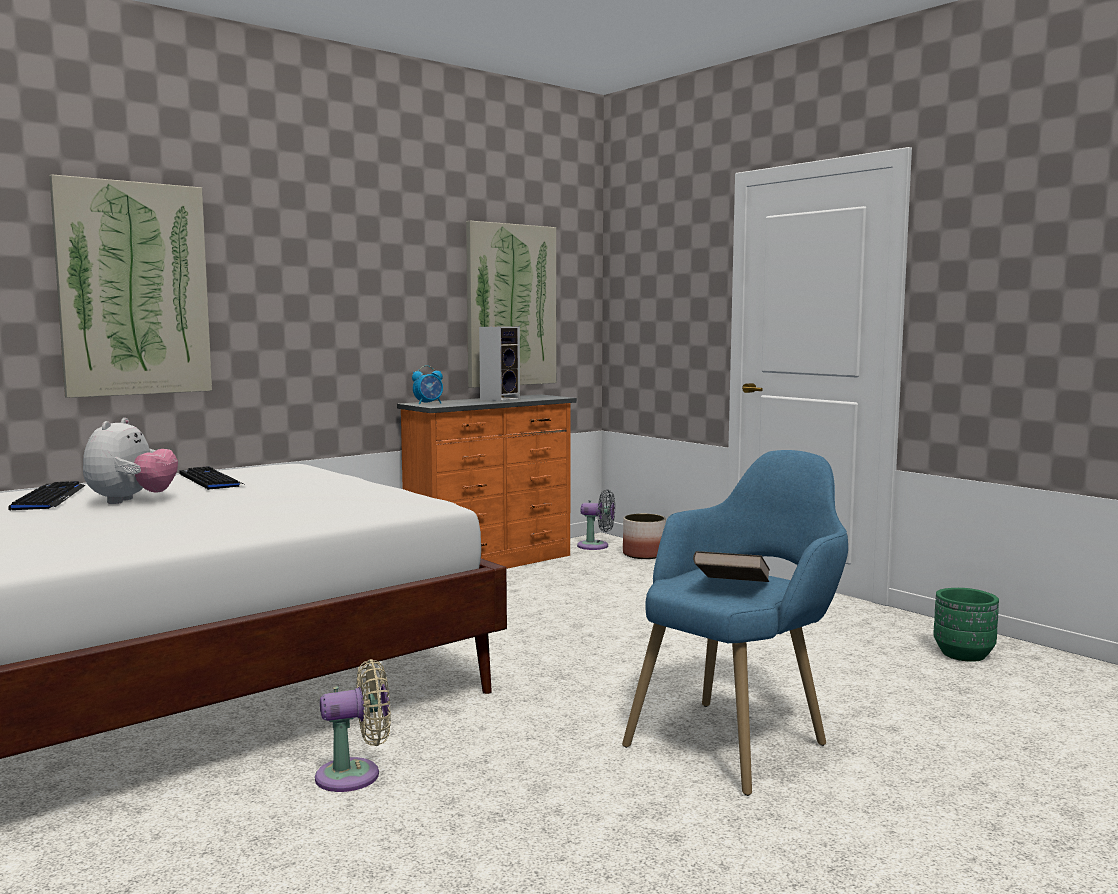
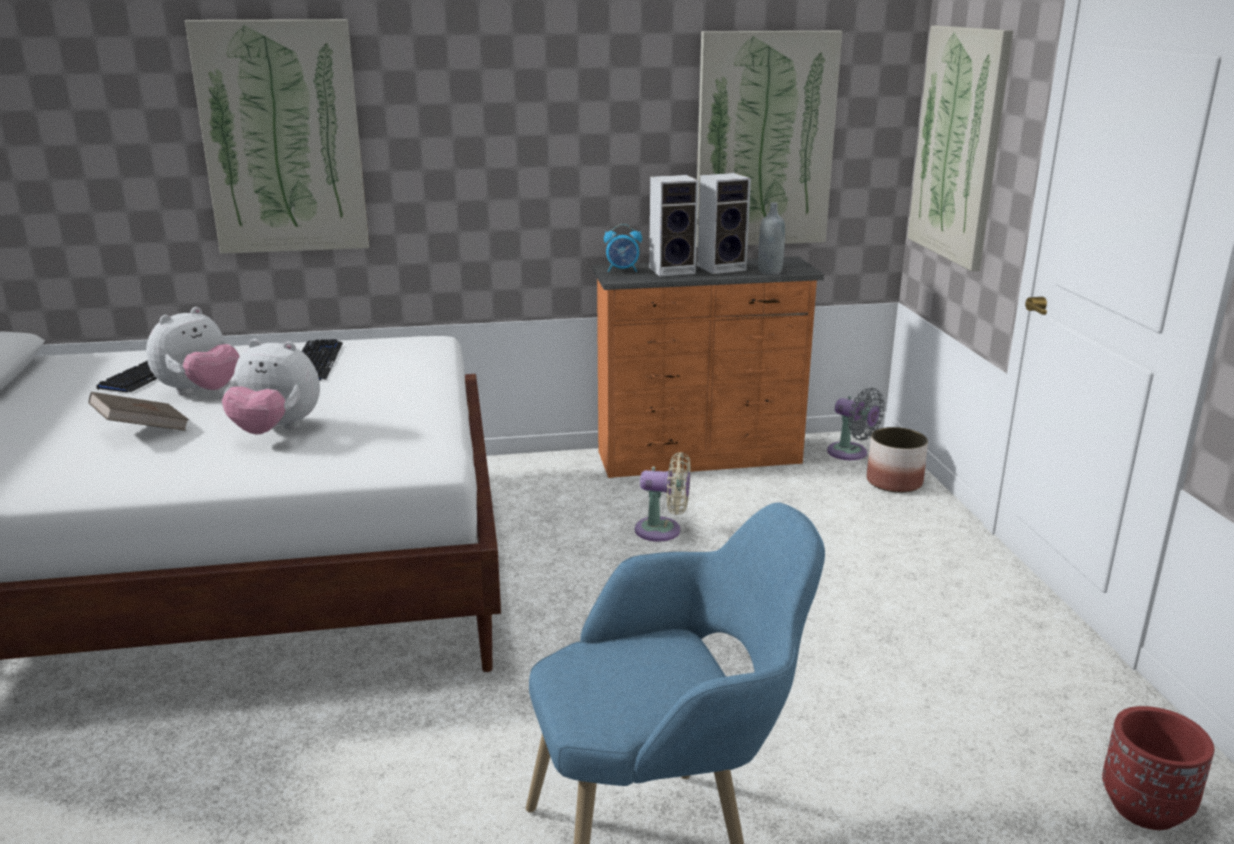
camera: 30 degrees right, 15 degrees up
(267, 505) = (276, 431): none -> plush toy
(355, 775) = (259, 748): beige fan -> beige fan (663, 530)
(467, 401) = (673, 270): none -> speaker
(538, 398) = (770, 271): none -> grey bottle
(650, 302) = (959, 145): none -> picture
(731, 588) = (628, 693): brown book -> brown book (142, 430)
(963, 654) = (1145, 807): green planter -> red planter

